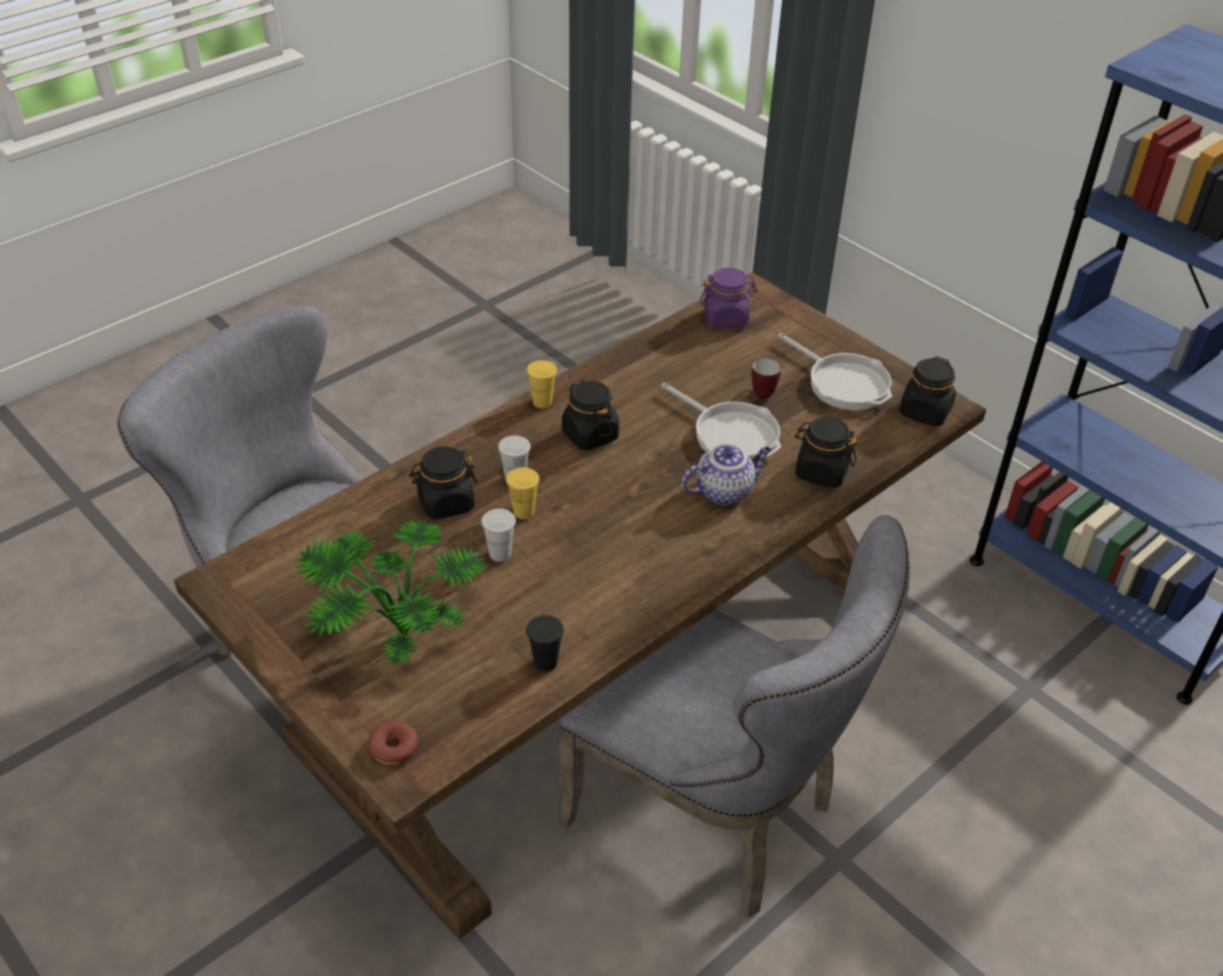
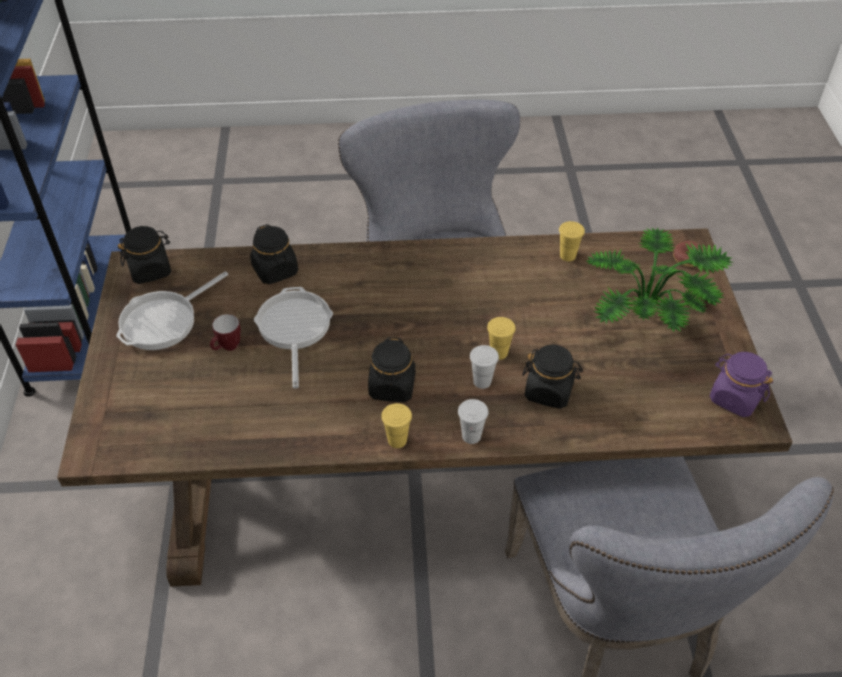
camera: 140 degrees left, 5 degrees up
(500, 554) = (541, 332): white cup -> white cup (471, 436)
(545, 662) = (567, 256): black cup -> yellow cup
(724, 491) = (351, 293): teapot -> none
(726, 318) = (154, 435): purple jar -> purple jar (734, 398)
(844, 383) = (164, 321): frying pan -> frying pan turned 135 degrees counterclockwise

